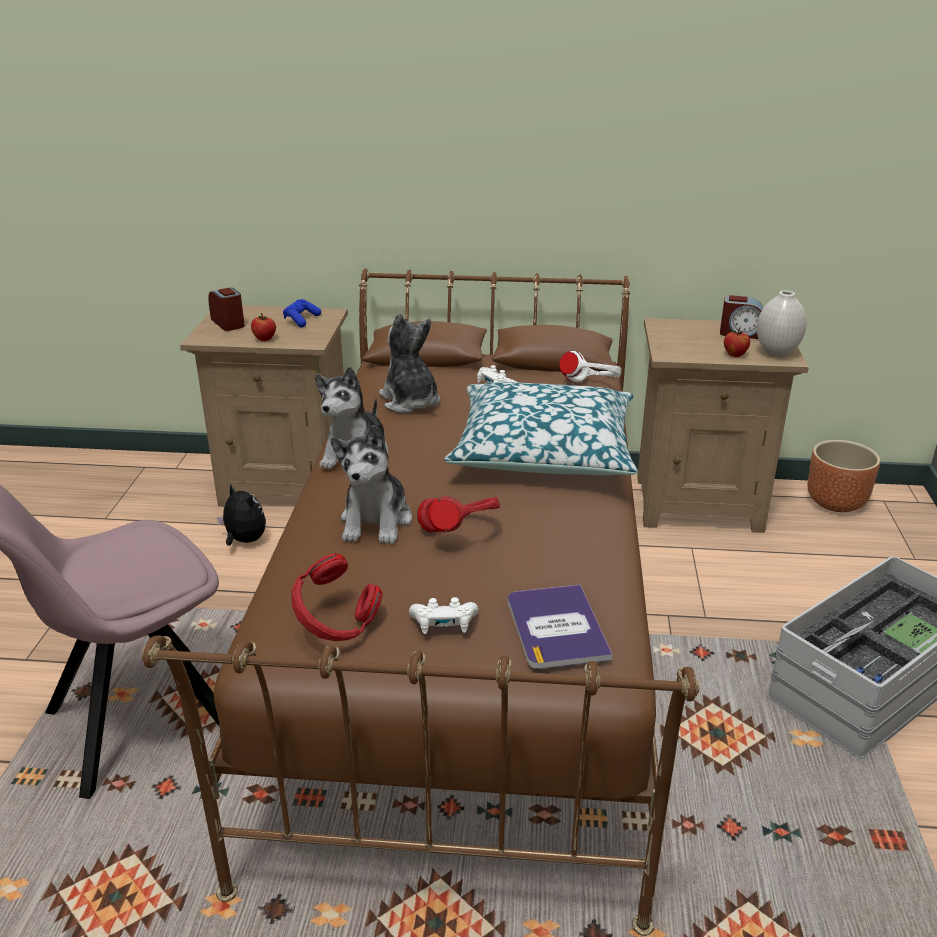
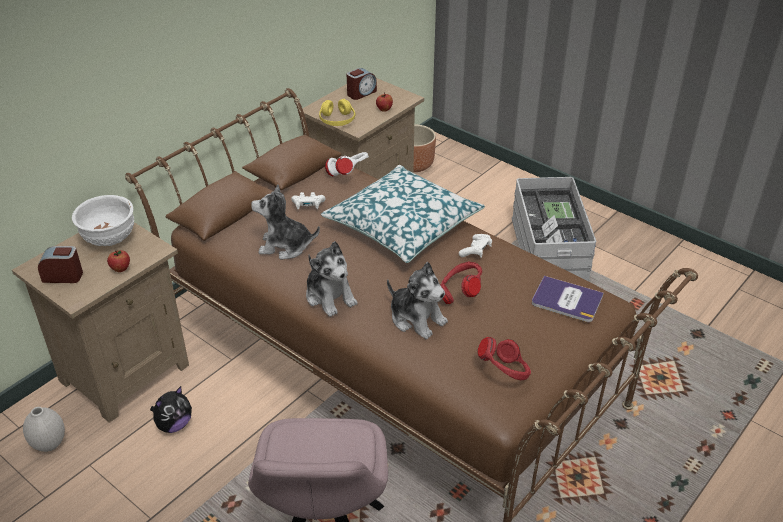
camera: 55 degrees left, 10 degrees up
(244, 541) = (174, 425): plush toy -> plush toy turned 150 degrees clockwise
(301, 320) = (109, 239): blue game controller -> white bowl
(444, 625) = (535, 335): white game controller -> white game controller (476, 251)
(663, 340) = (337, 120): none -> yellow headphones
(777, 353) = (398, 96): white vase -> white vase (50, 444)

